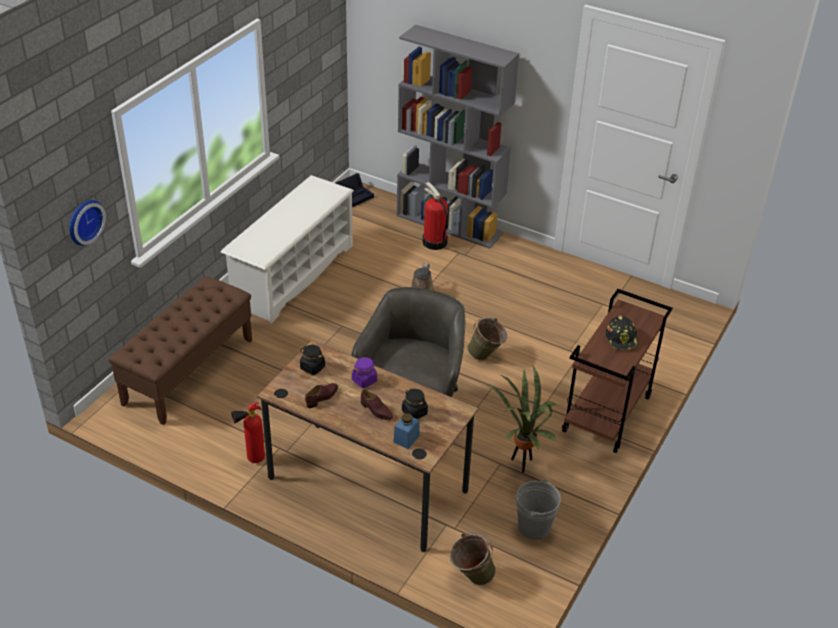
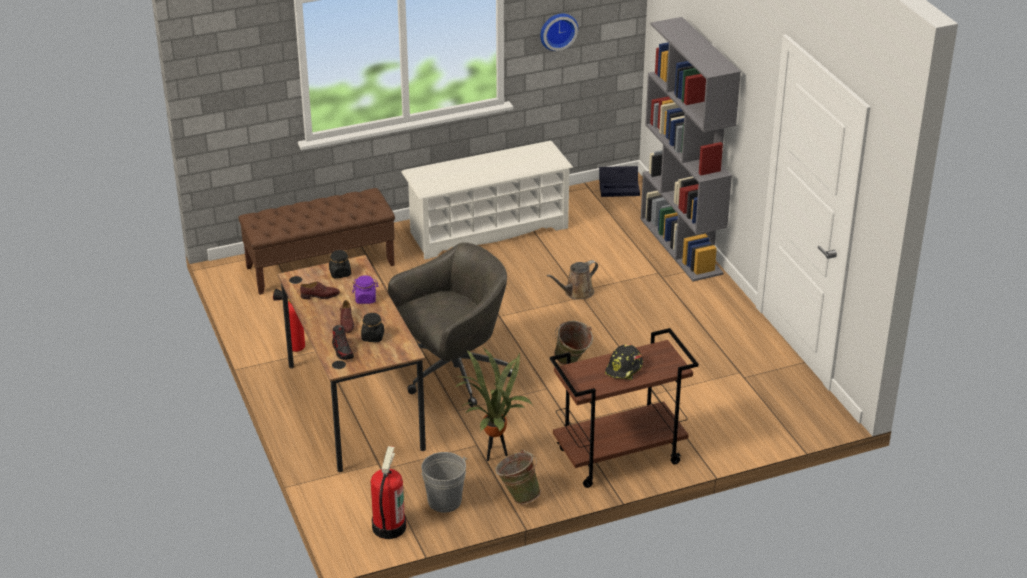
camera: 40 degrees right, 5 degrees down
(83, 221) = (244, 83): wall clock -> wall clock (557, 30)
(406, 439) = (342, 350): blue jar -> shoe
(434, 242) = (646, 255): fire extinguisher -> fire extinguisher (388, 526)
(470, 577) = (351, 506): green bucket -> green bucket (517, 496)

